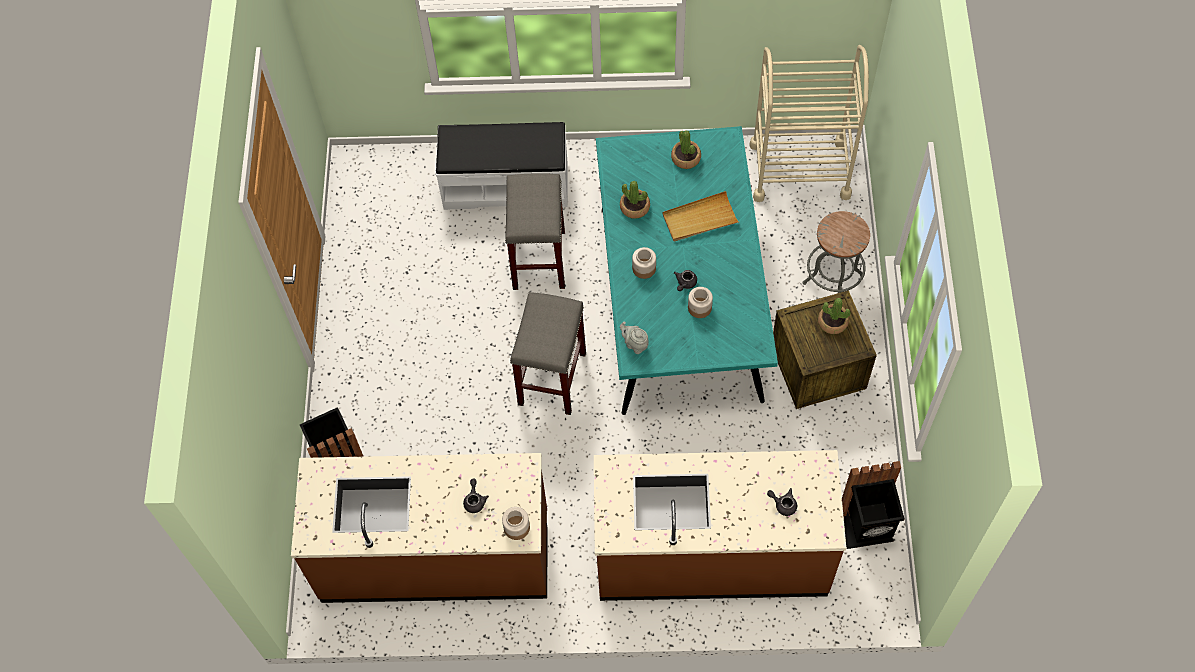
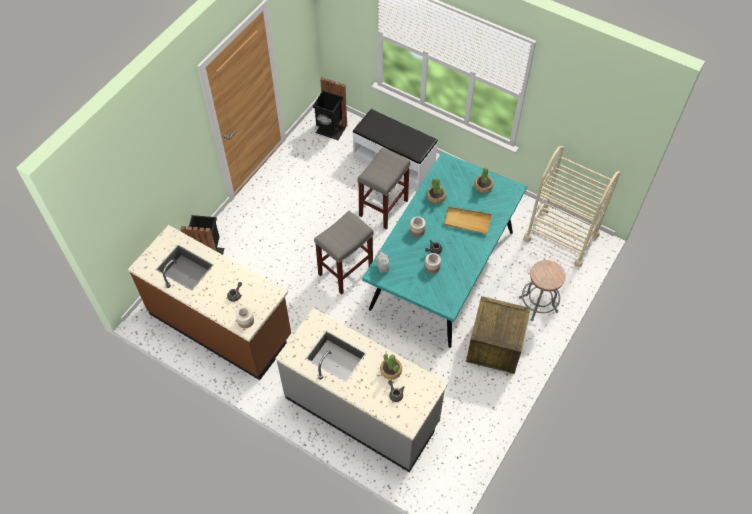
camera: 30 degrees right, 5 degrees down
(711, 553) = (362, 410): brown counter -> grey counter
(832, 322) = (508, 320): potted plant -> potted plant (391, 370)
(866, 528) = (458, 449): black trash can -> black trash can (331, 130)

